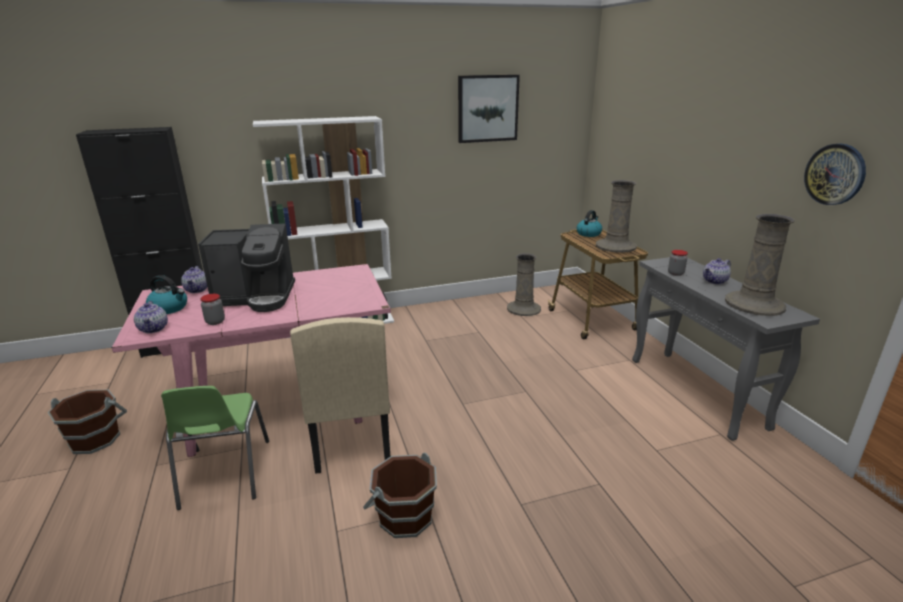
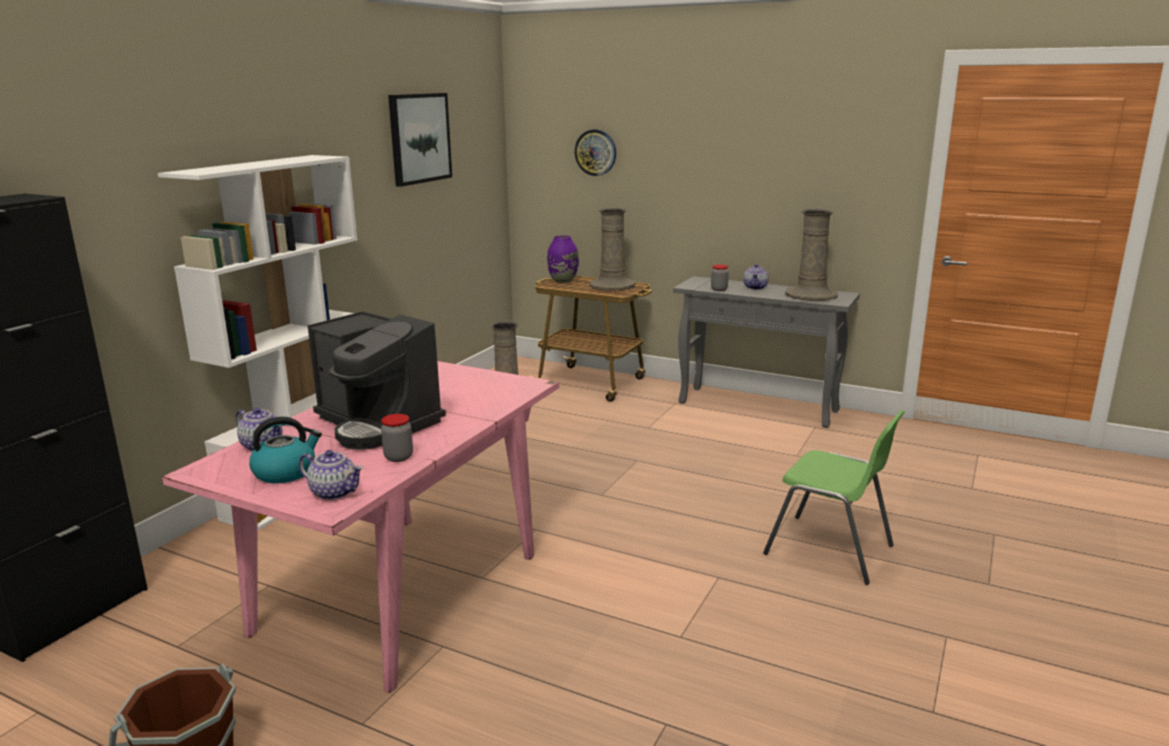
camera: 45 degrees left, 5 degrees down
(224, 474) = (475, 675): green chair -> green chair (831, 550)
(256, 297) = (378, 423): coffee machine -> coffee machine turned 90 degrees clockwise
(351, 438) = (551, 572): beige chair -> none
(404, 516) = (712, 593): brown bucket -> none
(588, 233) = (563, 280): kettle -> purple vase
(835, 174) = (842, 168): wall clock -> wall clock (595, 152)

